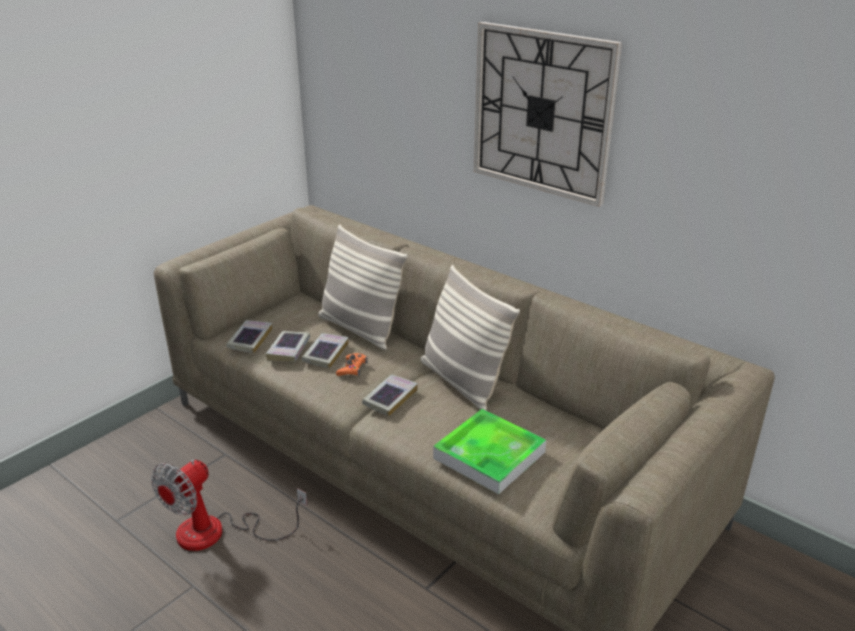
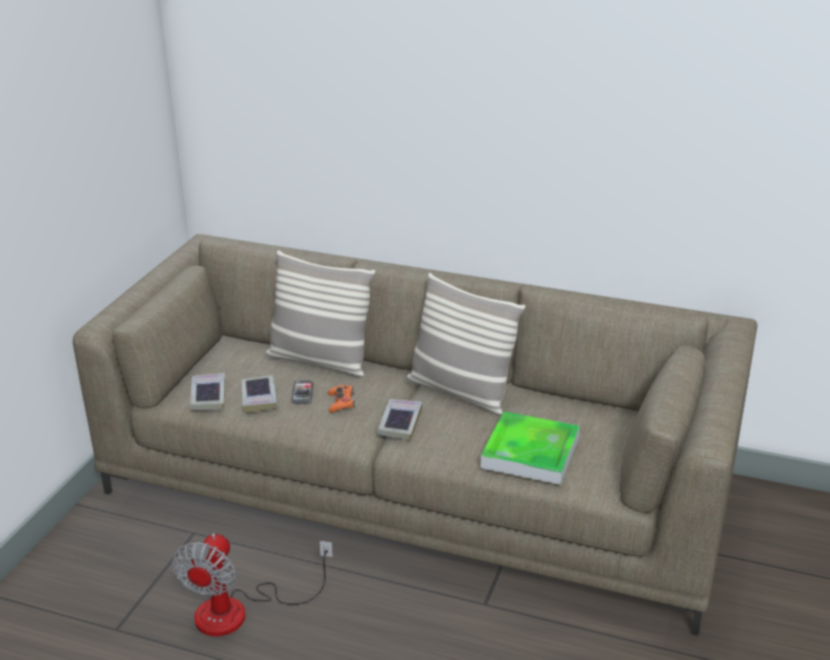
camera: 20 degrees left, 0 degrees up
(326, 353) = (302, 393): book -> phone
(542, 112) = (495, 104): wall clock -> none

